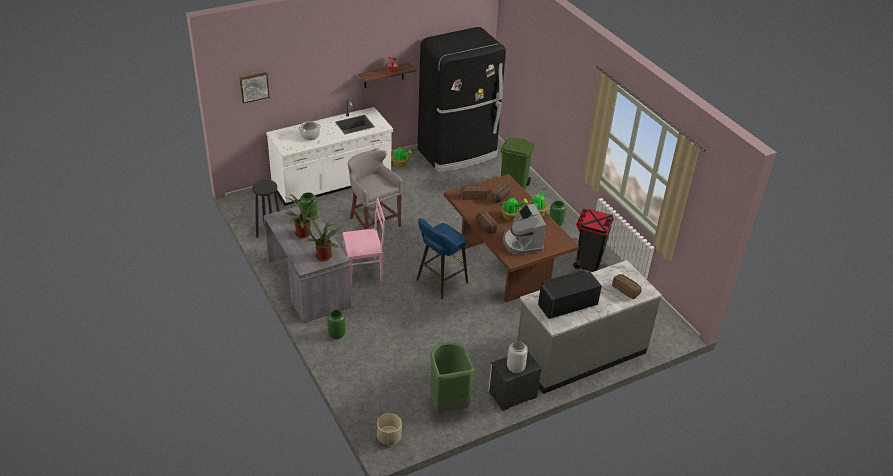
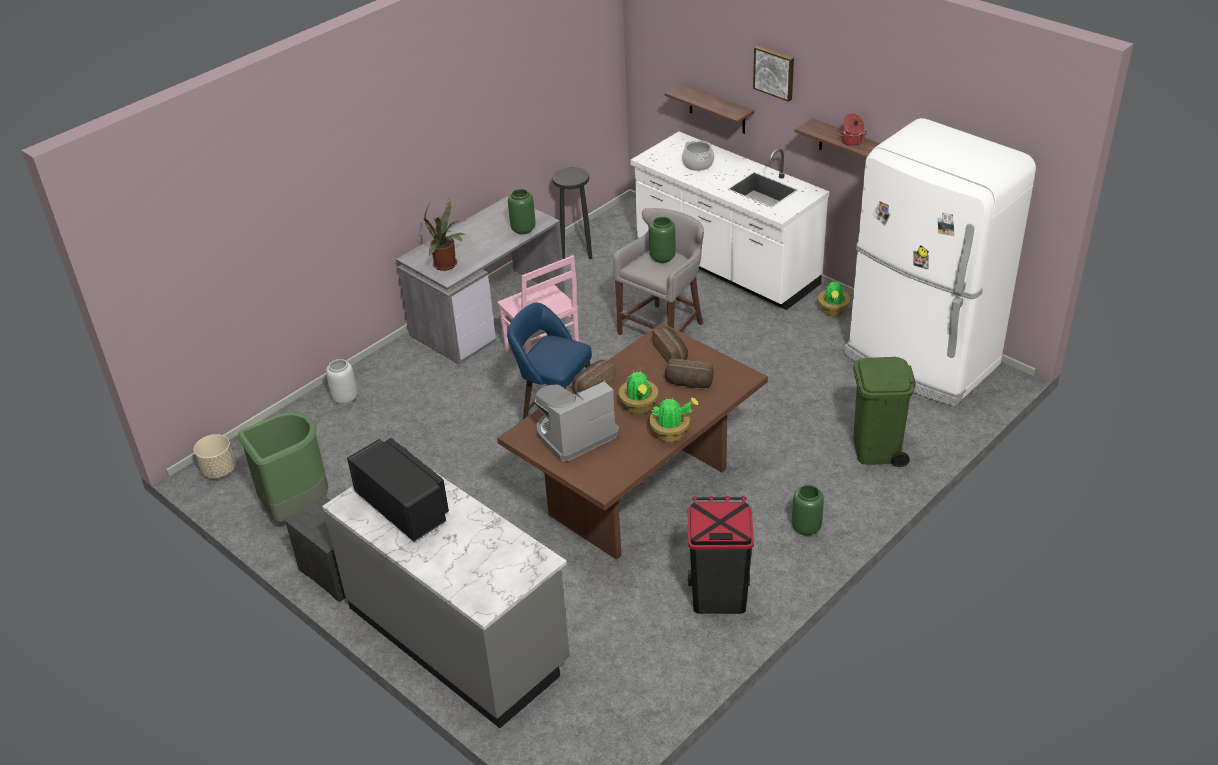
camera: 75 degrees right, 0 degrees up
(254, 87) = (670, 52): picture -> picture (774, 72)
(293, 103) = (717, 109): none -> shelf
(302, 235) = (482, 235): potted plant -> none
(337, 335) = (397, 369): green vase -> green vase (662, 258)
(458, 153) = (920, 361): black fridge -> white fridge
(515, 368) = (317, 523): grey vase -> grey vase (345, 398)
(626, 290) = (475, 575): bread -> none

